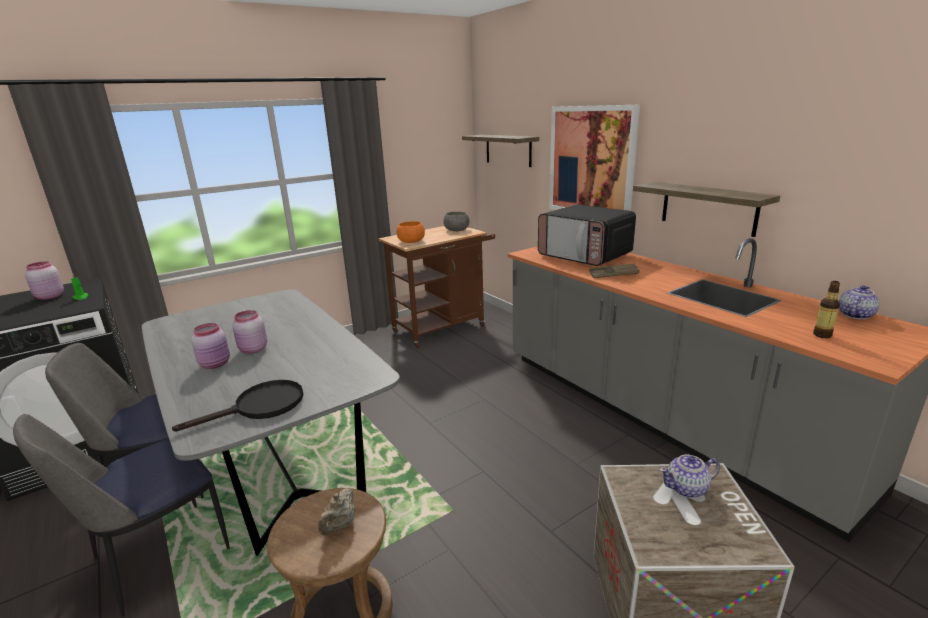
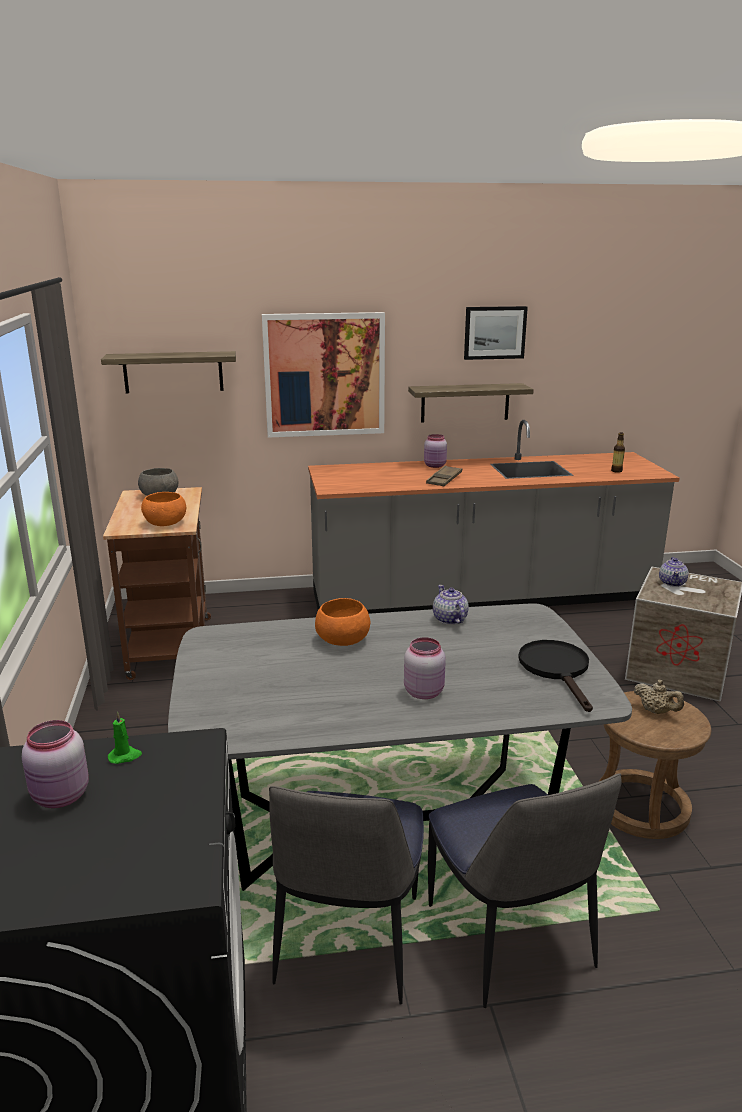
camera: 65 degrees left, 0 degrees up
(252, 350) = (401, 667): pink jar -> pink jar (435, 466)
(291, 324) = (342, 639): none -> orange bowl
(585, 255) = (376, 474): microwave -> none
(751, 129) = (494, 332): none -> picture
(854, 315) = (594, 457): teapot -> teapot (449, 619)

